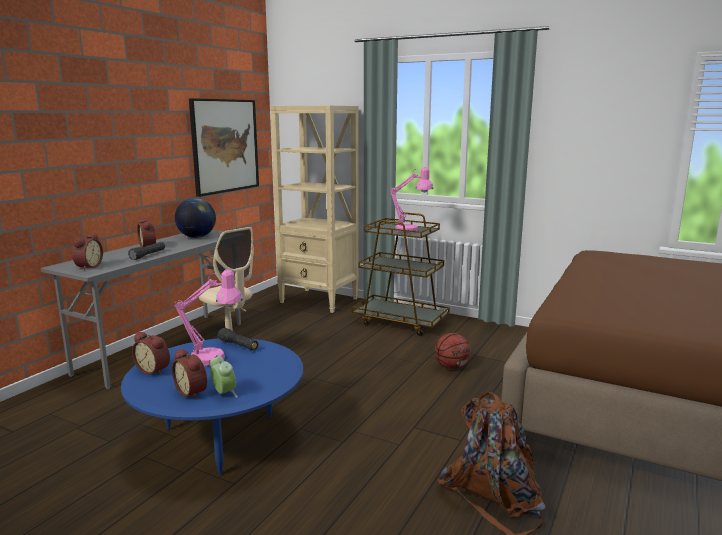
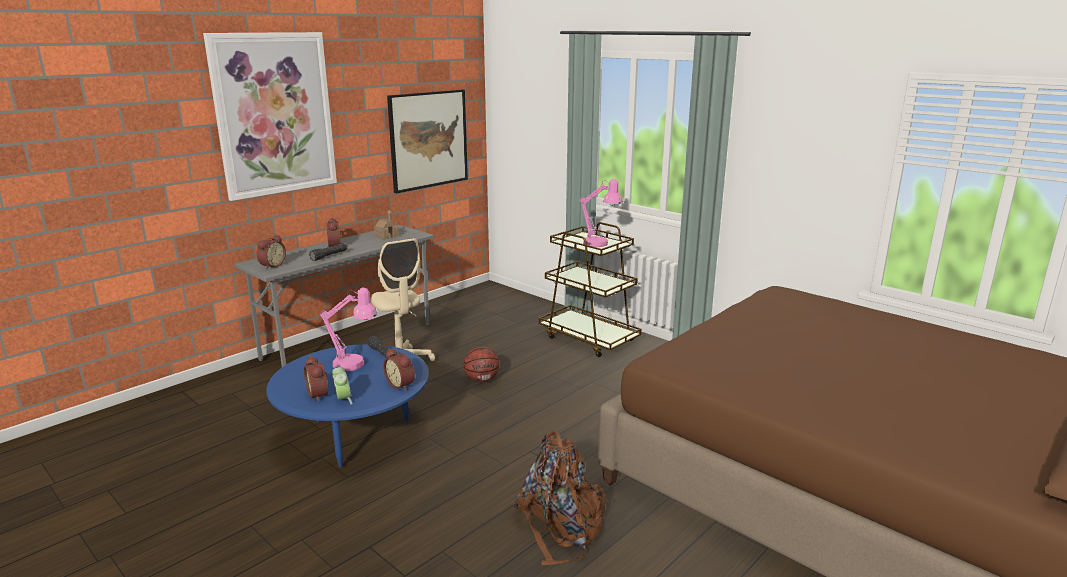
camera: 15 degrees right, 5 degrees up
(81, 106) = (274, 114): none -> picture
(154, 370) = (300, 369): alarm clock -> alarm clock (401, 384)
(196, 237) = (386, 236): globe -> toy house
(319, 301) = (520, 305): beige bookcase -> none
(451, 367) = (608, 395): basketball -> basketball (482, 380)

